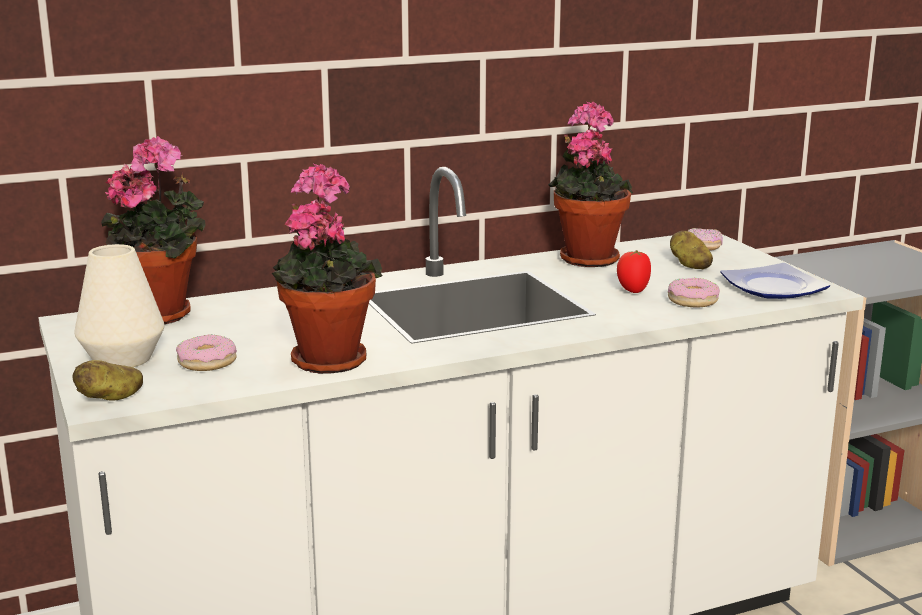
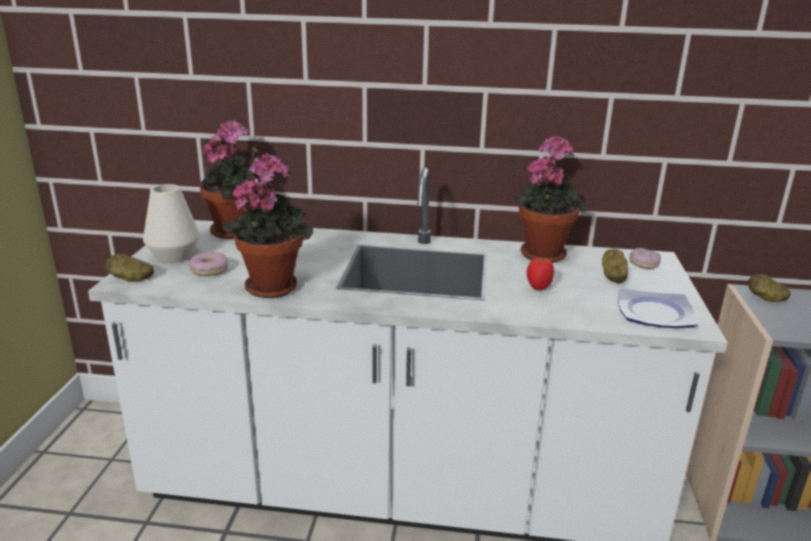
camera: 30 degrees right, 5 degrees up
(692, 301) = (572, 307): donut -> none
(818, 263) = (766, 298): none -> potato

